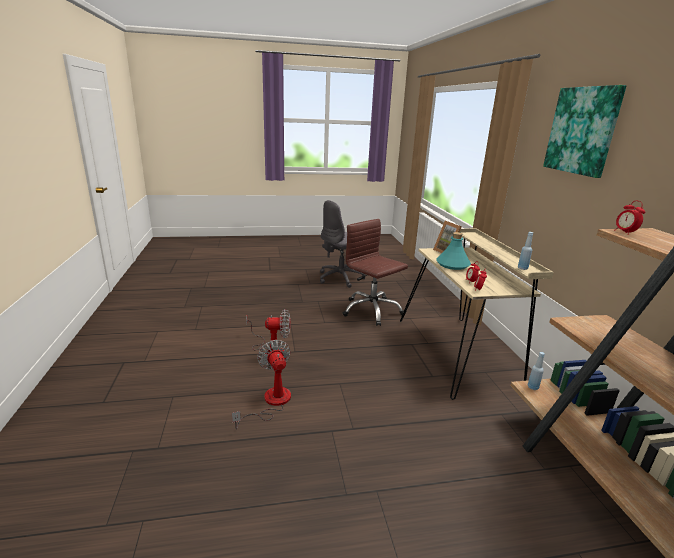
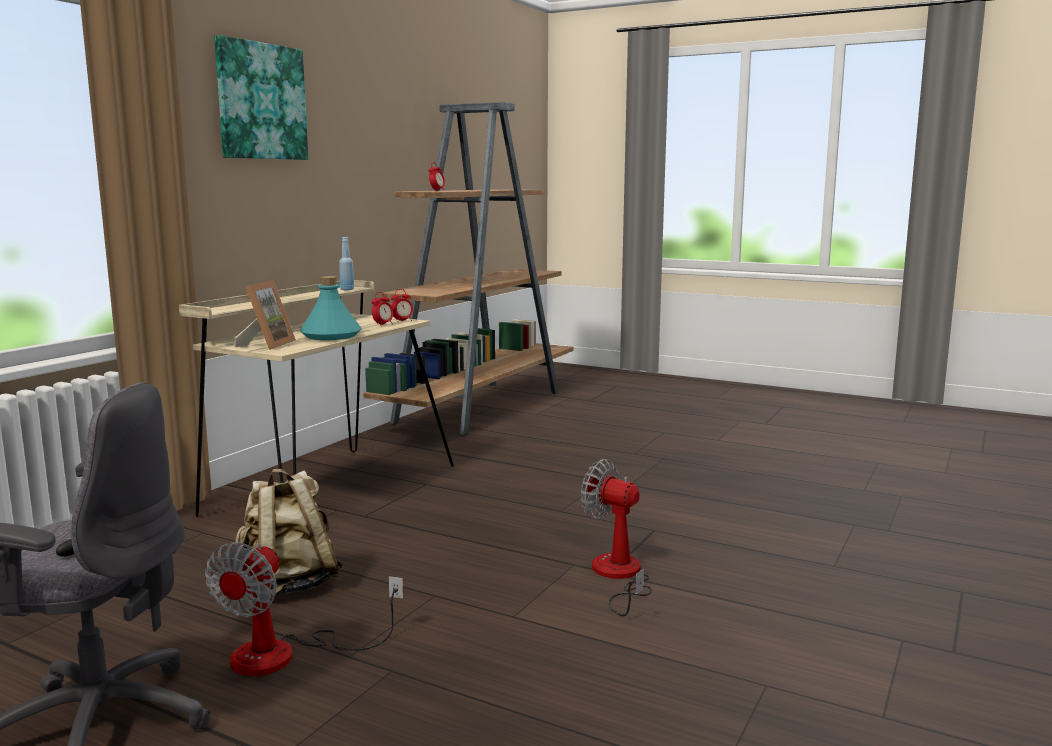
camera: 140 degrees left, 10 degrees down
(271, 402) = (680, 520): fan -> fan (286, 654)
(371, 310) = (288, 585): brown office chair -> beige backpack
(532, 387) = (419, 396): blue bottle -> none

